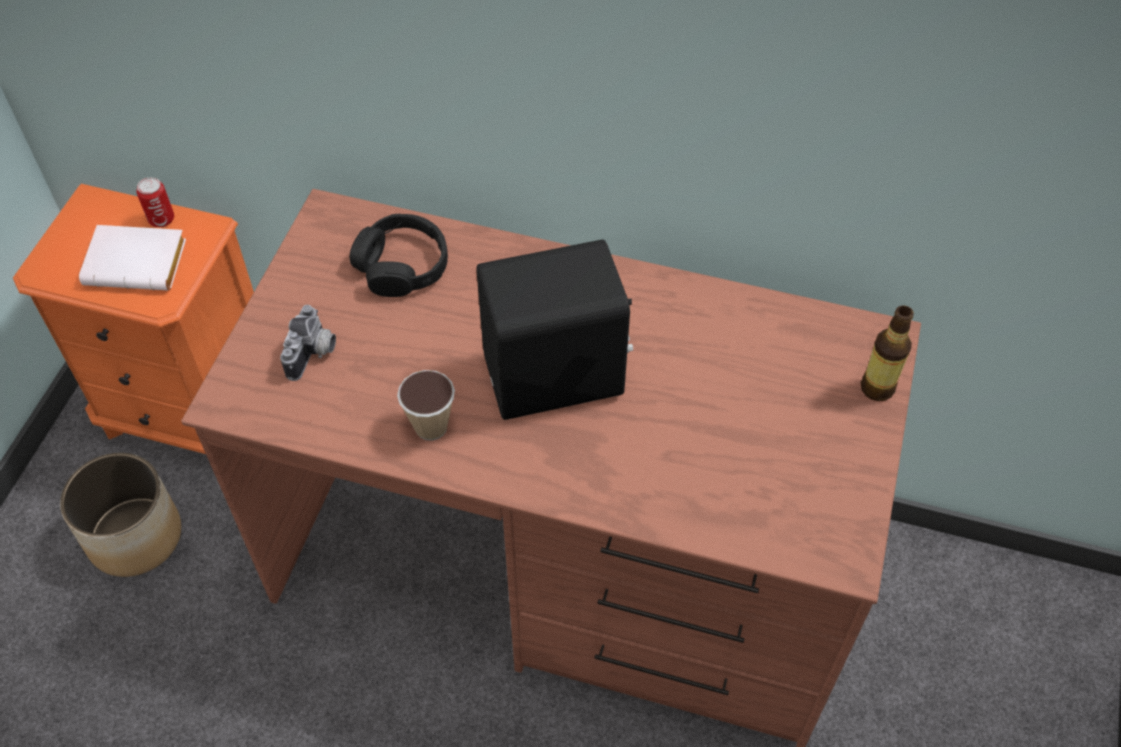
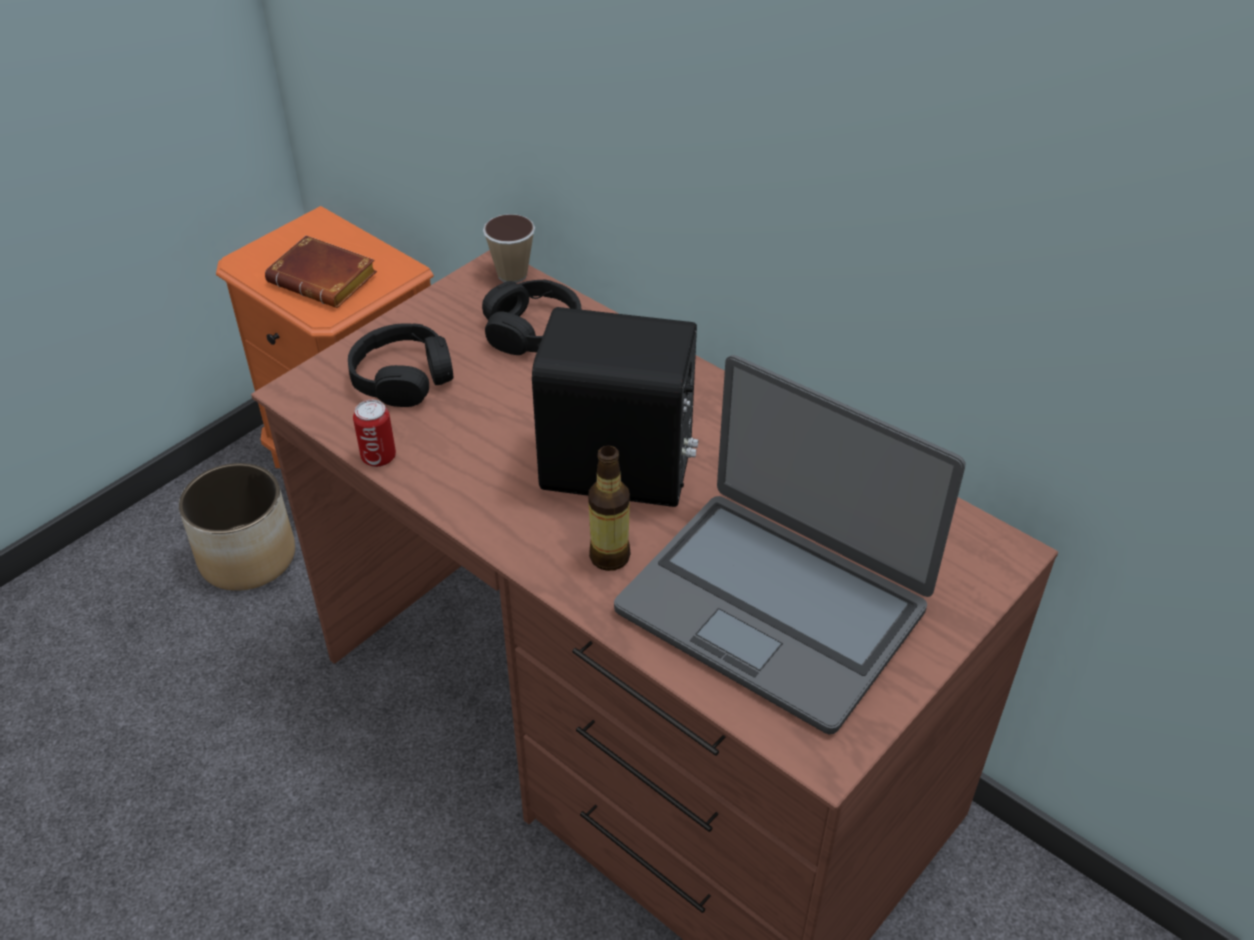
camera: 25 degrees right, 10 degrees down
(139, 263) = (326, 279): white book -> brown book
(161, 219) = (368, 252): can -> can (378, 457)
(314, 354) = (403, 378): camera -> black headphones
(431, 427) = (469, 473): cup -> cup (512, 274)
(744, 453) = (773, 607): none -> laptop
(877, 388) = (965, 597): bottle -> bottle (609, 557)

